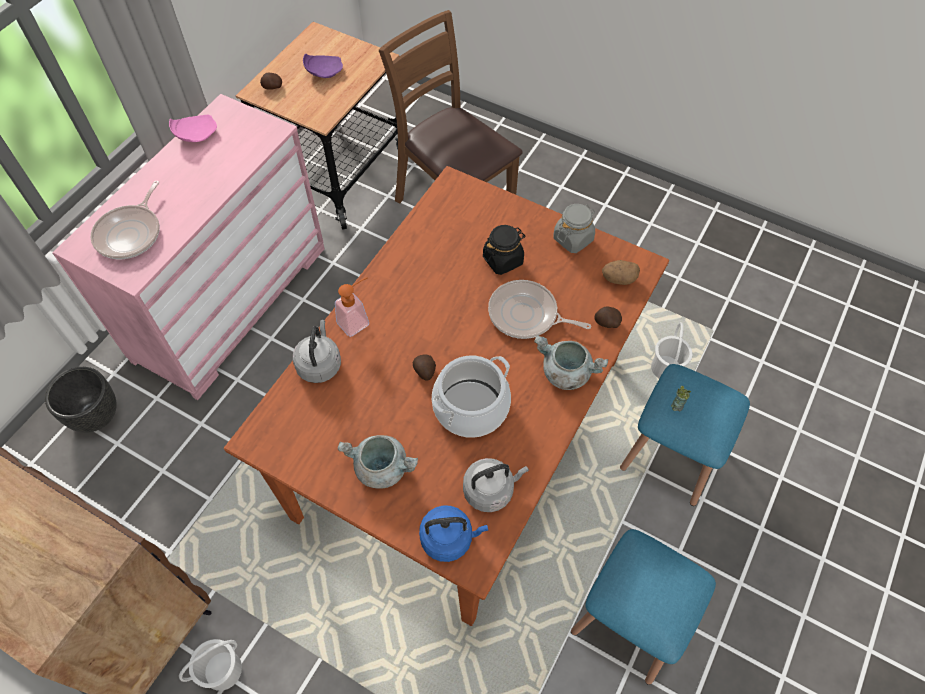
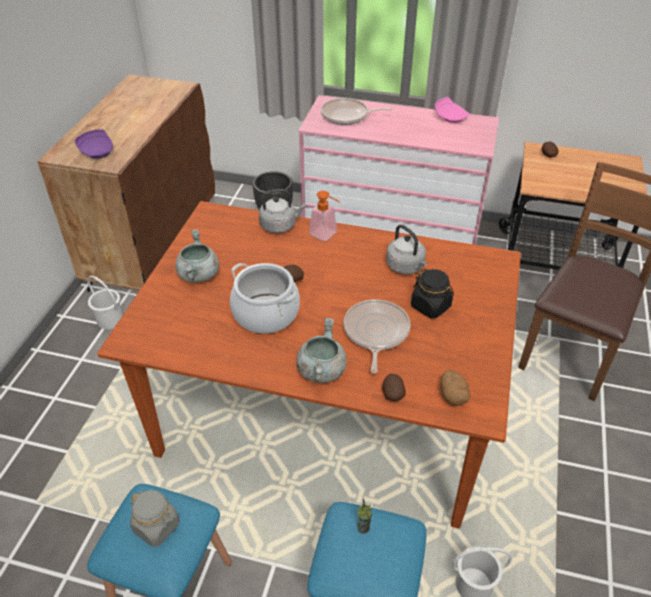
camera: 75 degrees right, 15 degrees down
(323, 71) = (588, 175): purple plate -> purple plate (98, 151)
(449, 538) = (144, 323): blue kettle -> none
(491, 490) = (190, 340): grey kettle -> grey kettle (406, 267)
(573, 239) = (485, 352): grey jar -> grey jar (157, 526)

